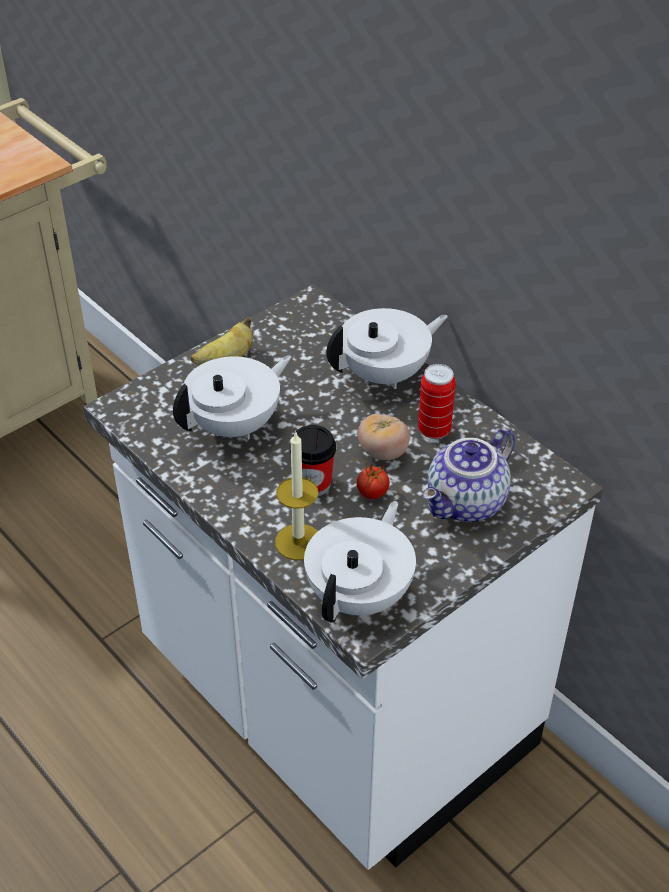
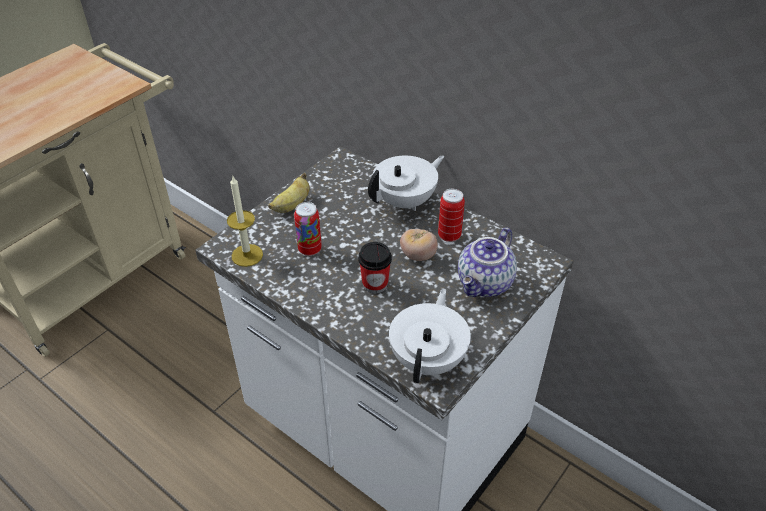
camera: 10 degrees left, 0 degrees up
(236, 425) = (309, 249): white teapot -> can
(298, 542) = (375, 327): candle -> candle (247, 255)
(372, 493) = (418, 285): tomato -> none

